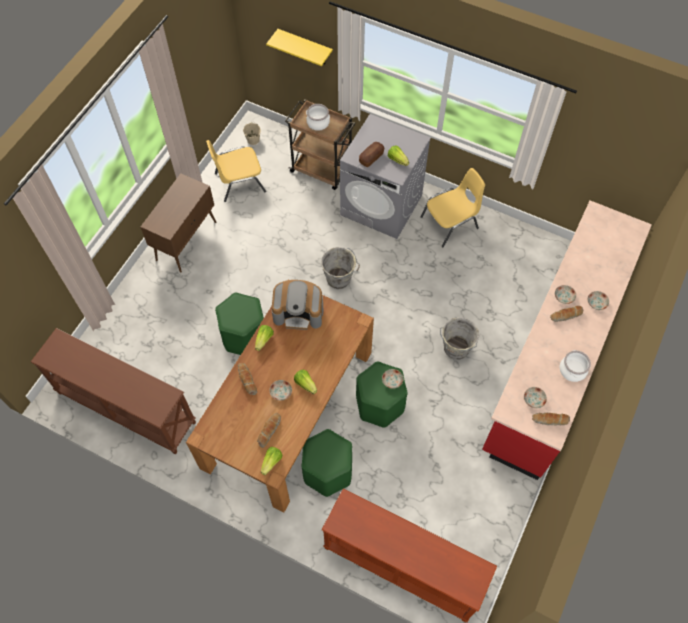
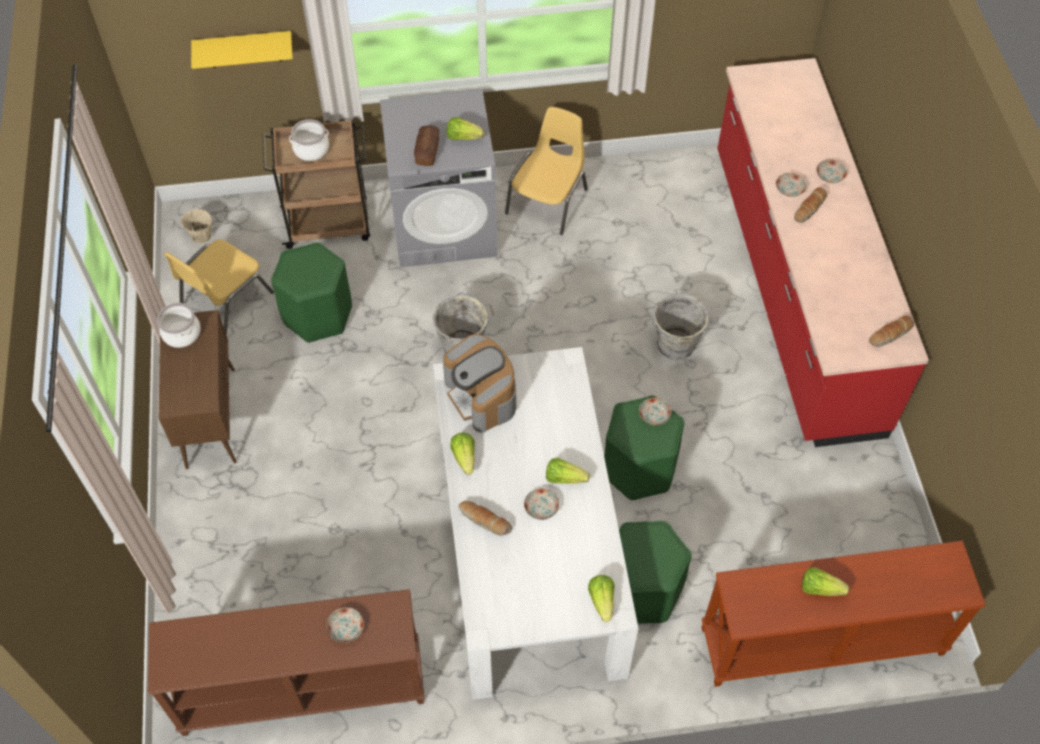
camera: 35 degrees left, 5 degrees down
(244, 336) = (395, 492): green stool -> green stool (317, 315)
(269, 431) = (566, 565): bread -> none
(288, 408) = (528, 546): brown dining table -> white dining table
(299, 312) = (482, 396): coffee machine -> coffee machine turned 90 degrees clockwise
(391, 535) = (820, 588): none -> lettuce
(533, 399) = (853, 323): plate -> plate (345, 628)
(572, 370) = (866, 265): cooking pot -> cooking pot (181, 334)

